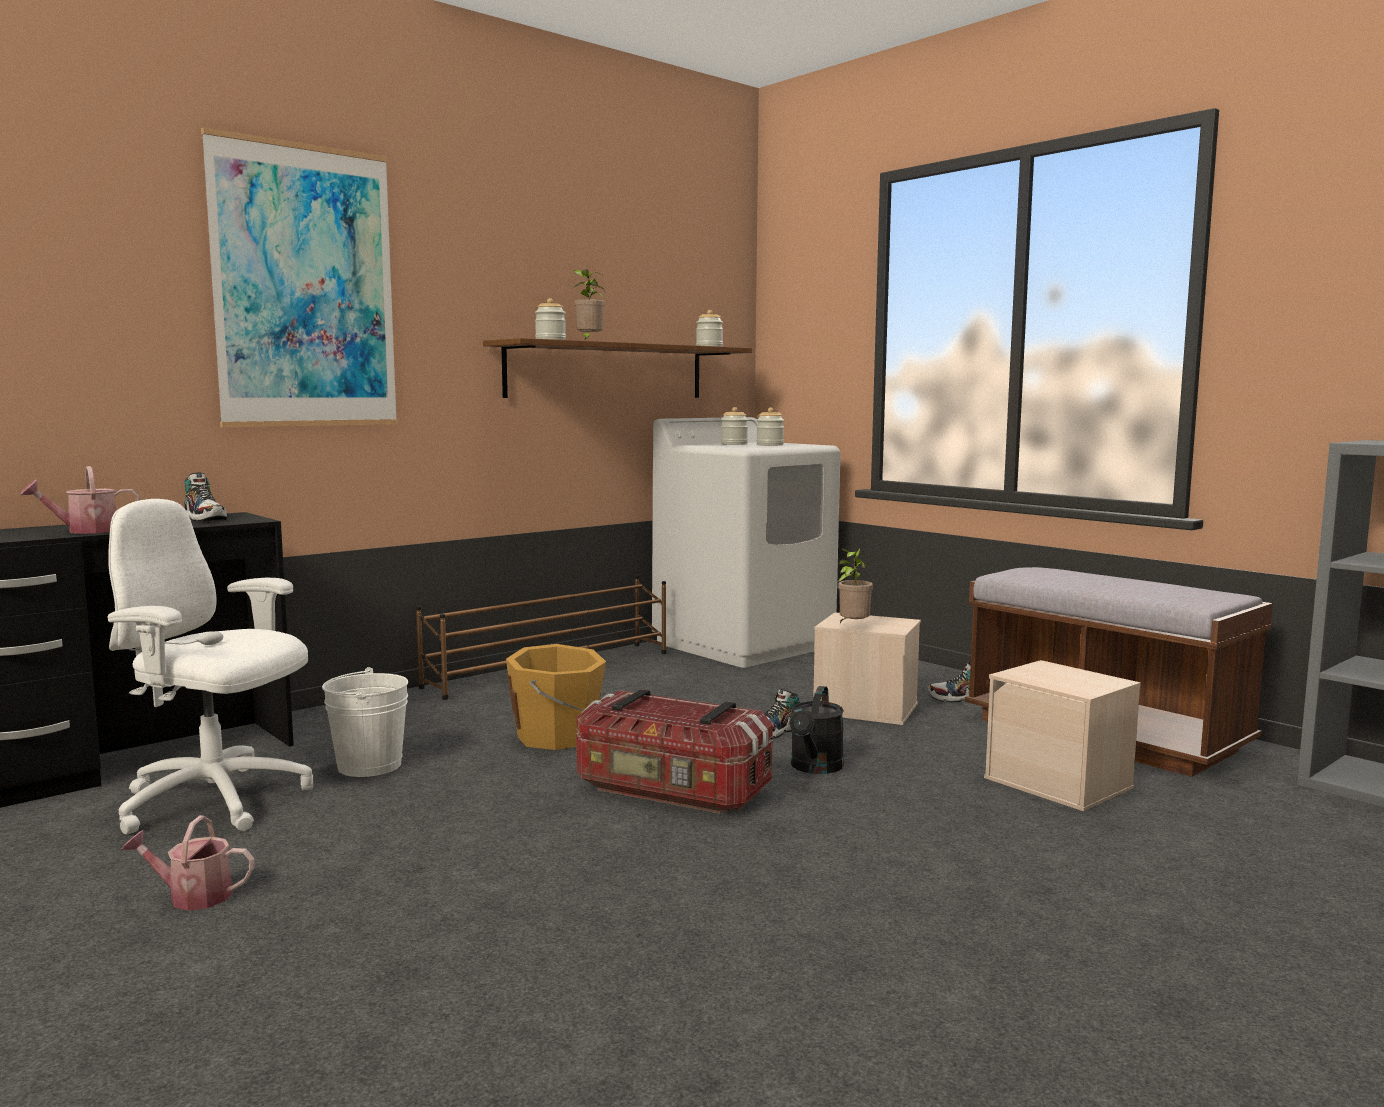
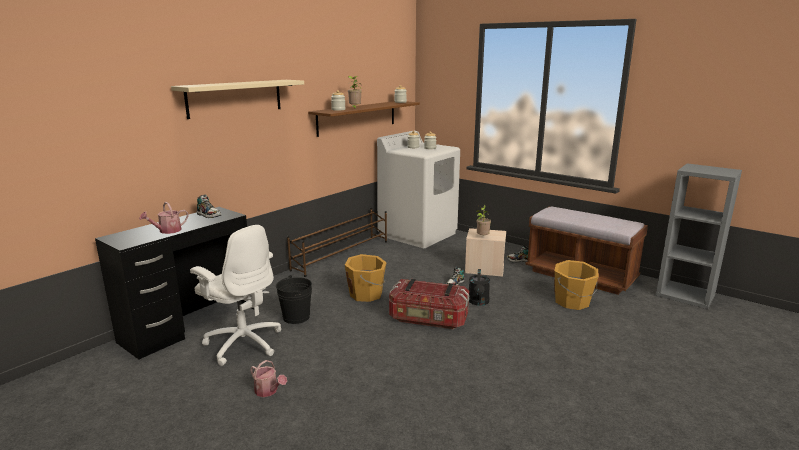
camera: 10 degrees left, 10 degrees up
(192, 896) = (268, 391): watering can -> watering can turned 135 degrees counterclockwise
(216, 802) = (243, 343): white office chair -> white office chair turned 150 degrees counterclockwise
(305, 287) = (235, 98): picture -> beige shelf
(369, 765) = (296, 317): white bucket -> black bucket
(1060, 783) = (572, 302): beige storage box -> orange bucket

